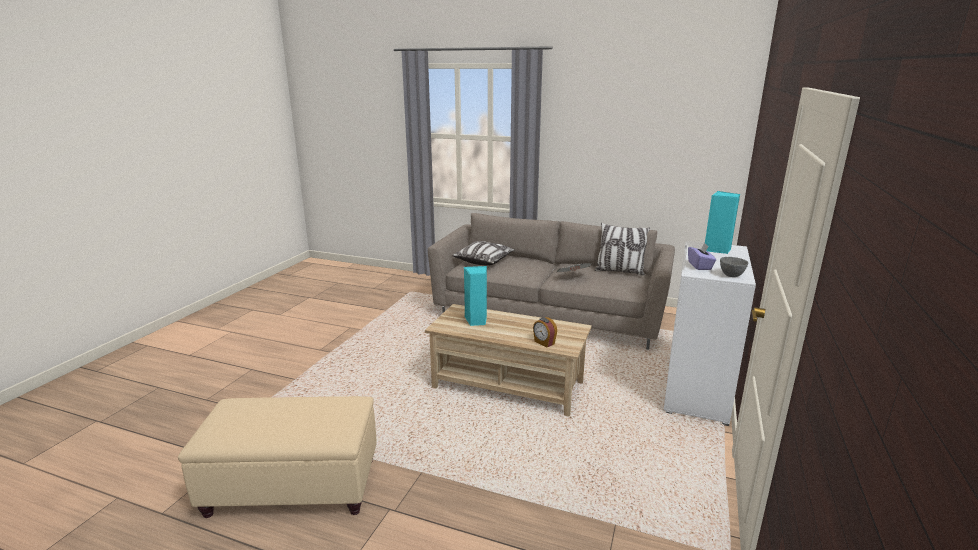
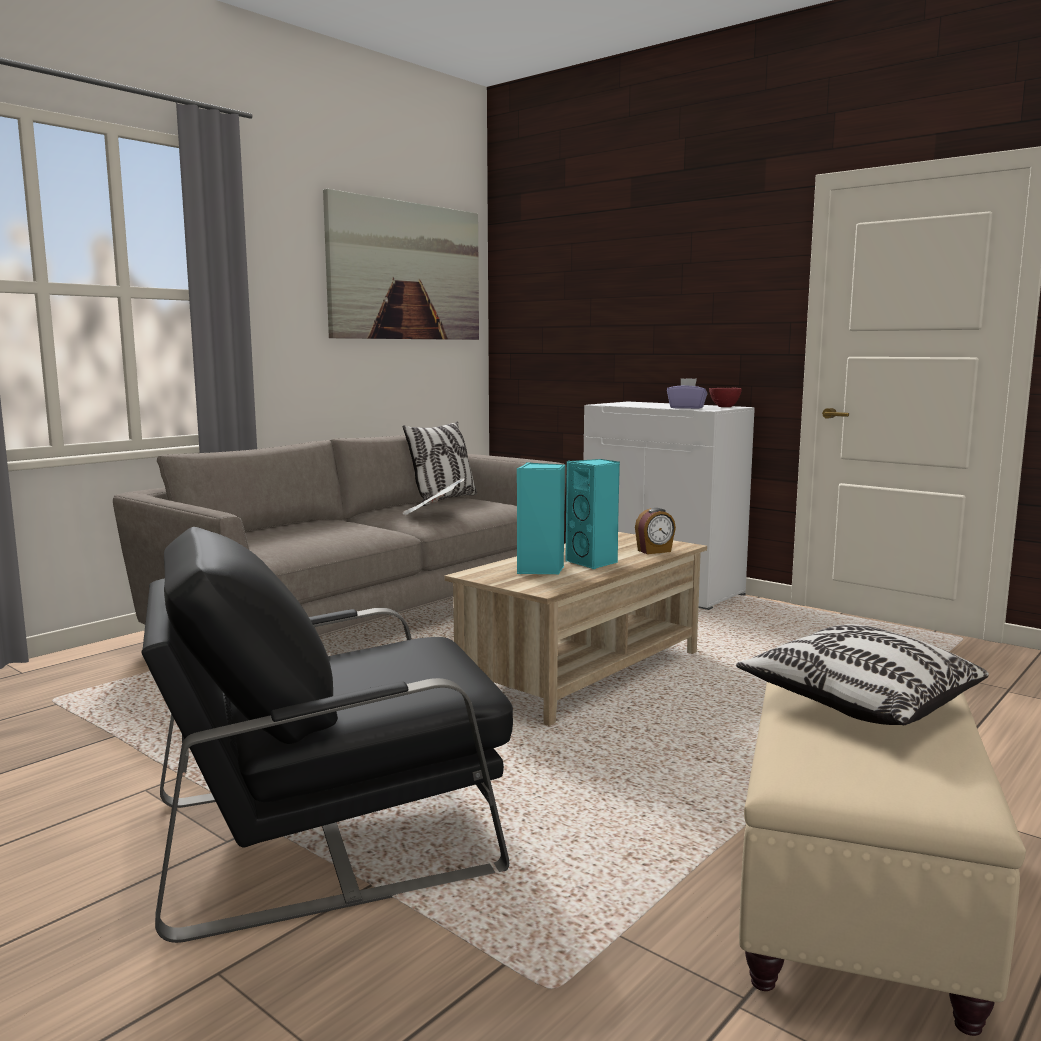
camera: 70 degrees left, 10 degrees down
(327, 364) = (330, 834): none -> black armchair
(484, 261) = (263, 540): pillow -> pillow (858, 703)
(667, 124) = (406, 271): none -> picture
(717, 250) = (632, 403): turquoise speaker -> turquoise speaker (593, 562)
(731, 275) = (724, 407): grey bowl -> red bowl

